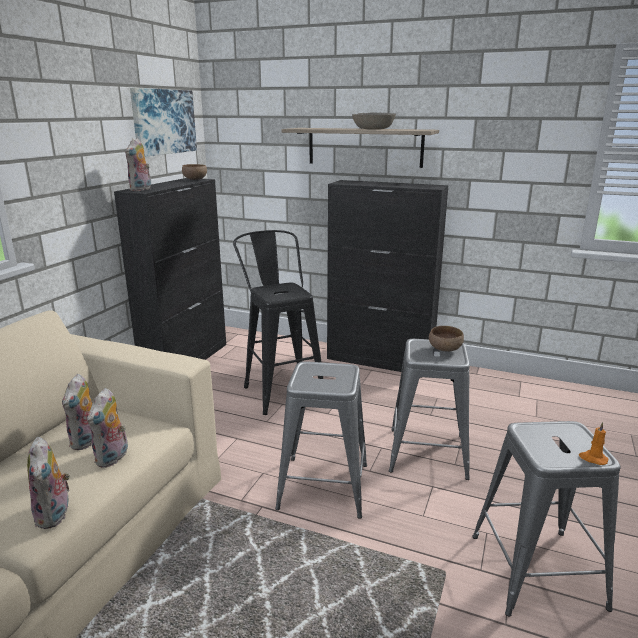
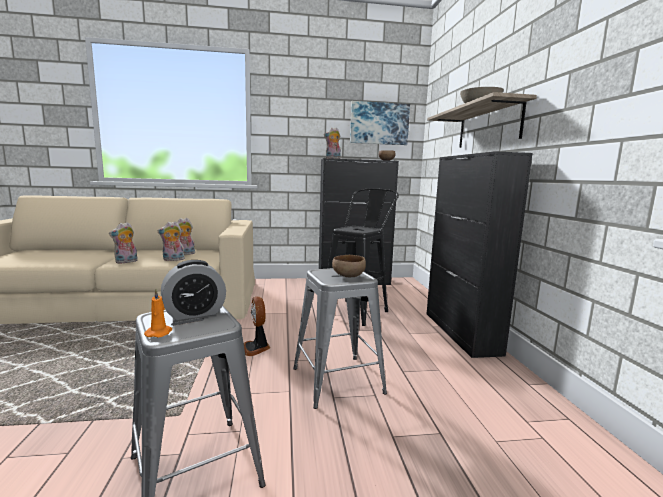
camera: 60 degrees right, 10 degrees down
(323, 486) = (256, 348): grey stool -> fan
(543, 437) = (194, 313): none -> alarm clock

